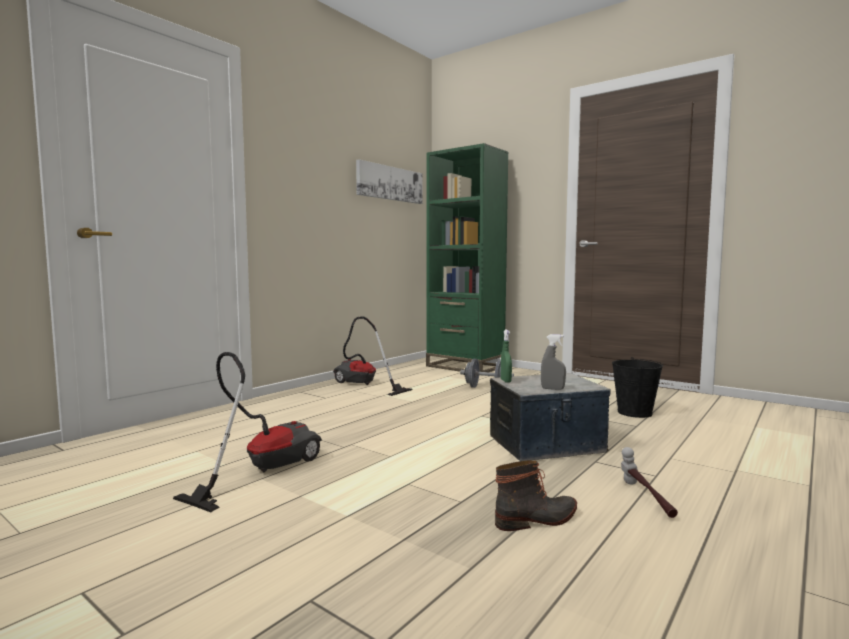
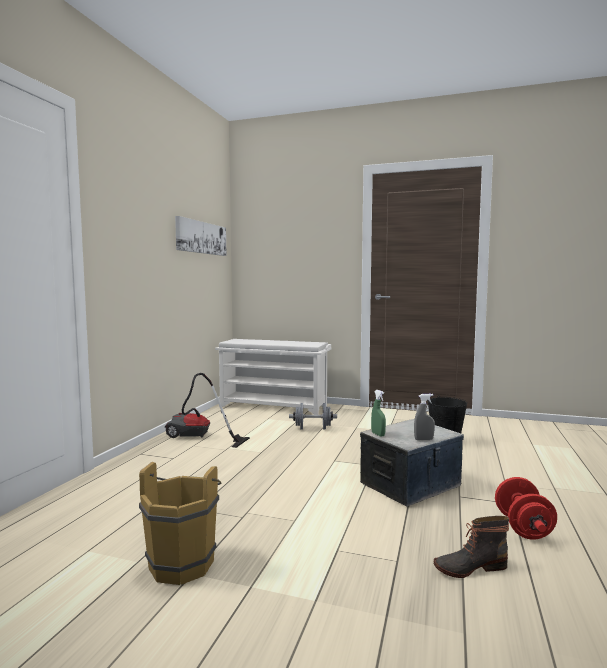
camera: 20 degrees left, 0 degrees up
(262, 469) = (184, 561): vacuum cleaner -> brown bucket
(465, 366) = (274, 406): green bookcase -> white shoe rack
(537, 519) = (469, 567): boot -> boot turned 150 degrees counterclockwise
(646, 498) = (523, 527): hammer -> red dumbbell

